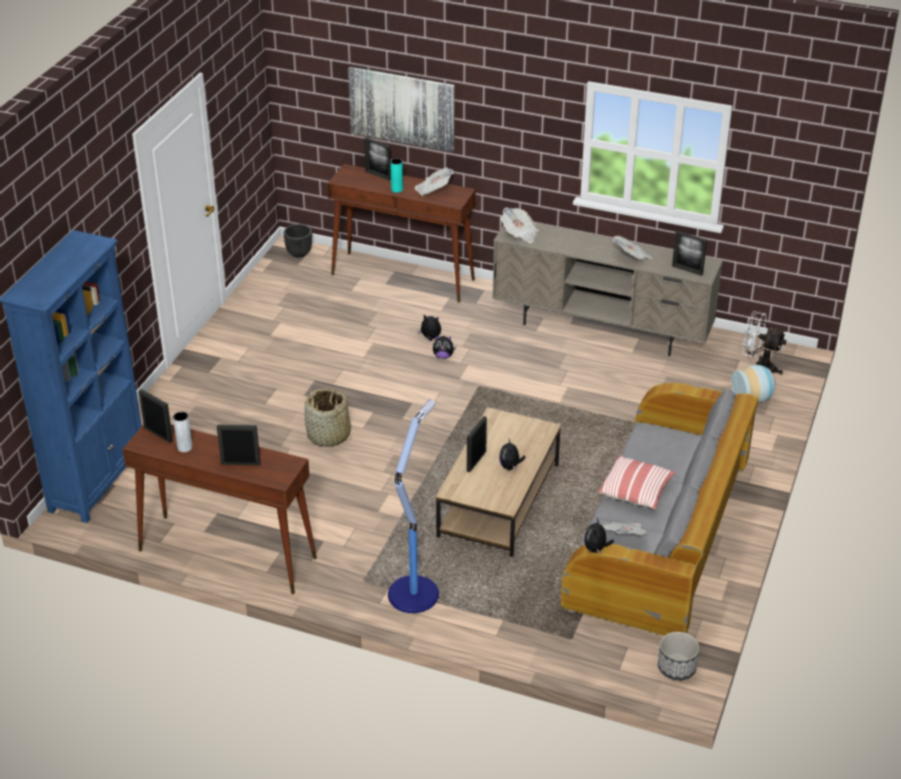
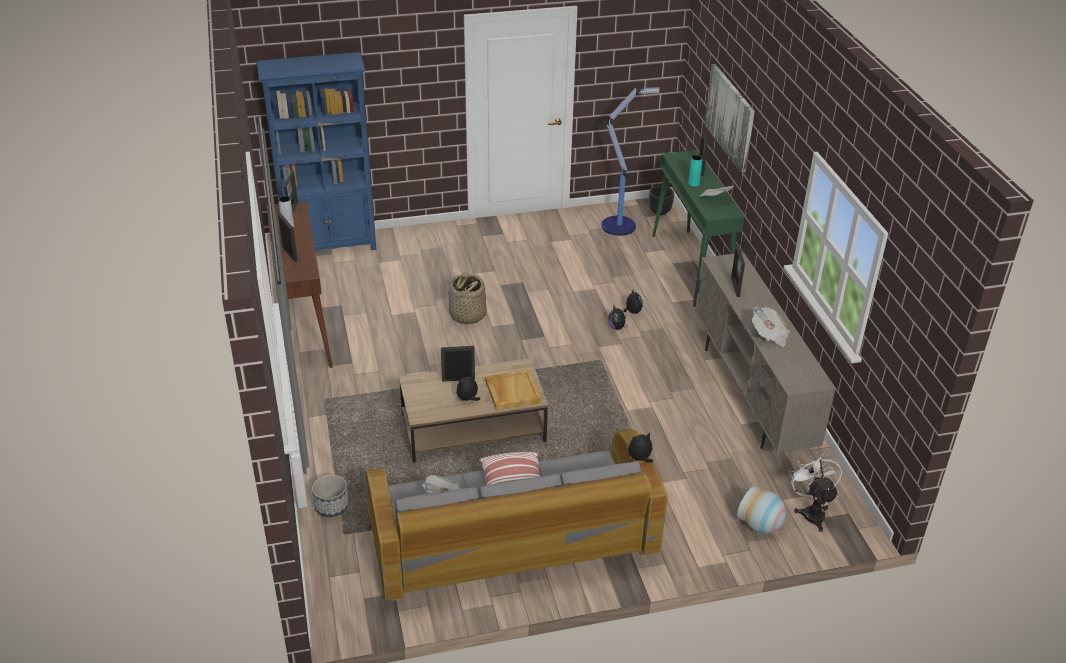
camera: 55 degrees right, 0 degrees up
(403, 277) = (691, 267): brown console table -> green console table
(414, 593) = (332, 429): floor lamp -> floor lamp (620, 225)
(519, 234) = (726, 266): newspaper -> none
(524, 437) = (512, 391): none -> beige tray
(596, 549) = (375, 473): plush toy -> plush toy (640, 459)
(676, 668) = (356, 612): planter -> planter (331, 506)
(687, 270) = (791, 373): picture frame -> picture frame (735, 287)

